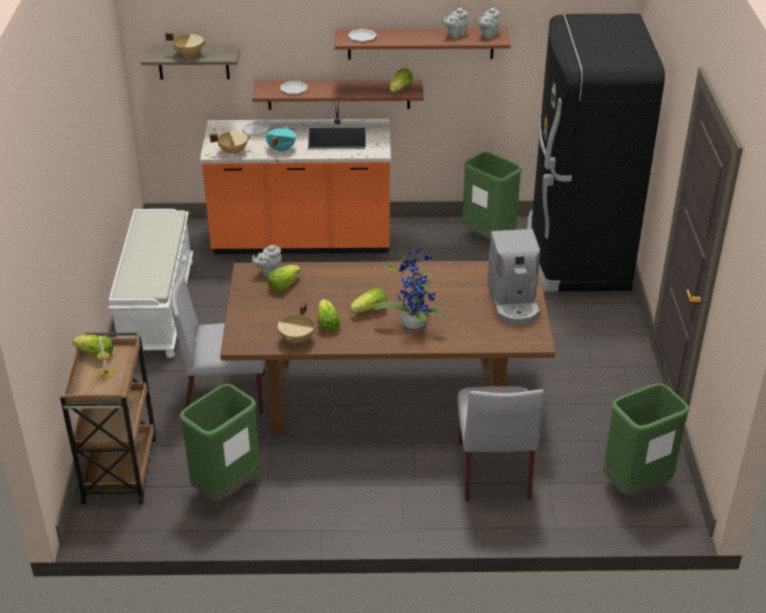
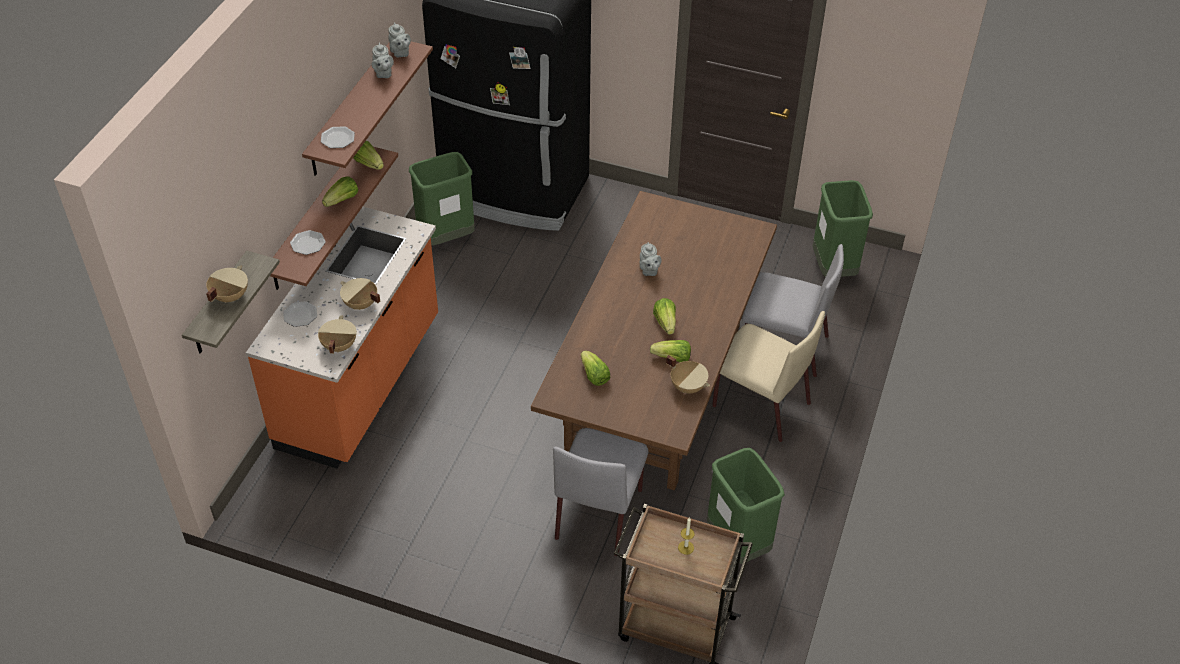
camera: 70 degrees left, 10 degrees up
(95, 354) = (651, 552): lettuce -> lettuce (342, 200)
(156, 307) = (412, 544): white bench -> none
(269, 272) = (563, 381): grey teapot -> grey teapot (649, 271)
(280, 149) = (360, 304): turquoise cooking pot -> beige cooking pot
(405, 468) = (759, 404): none -> beige chair
(413, 323) = (699, 299): potted plant -> none
(513, 302) = (697, 225): coffee machine -> none

